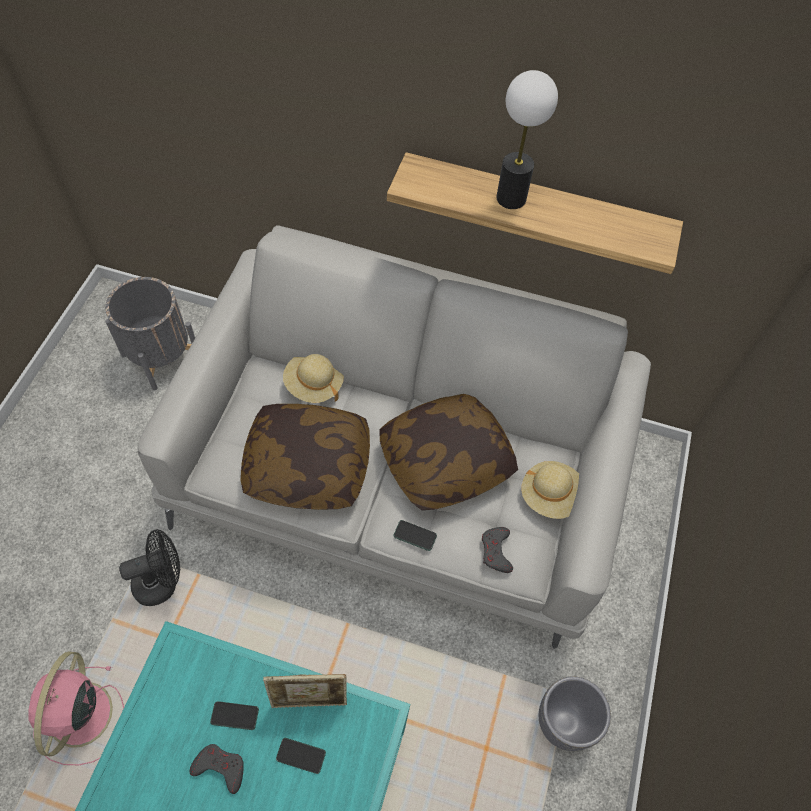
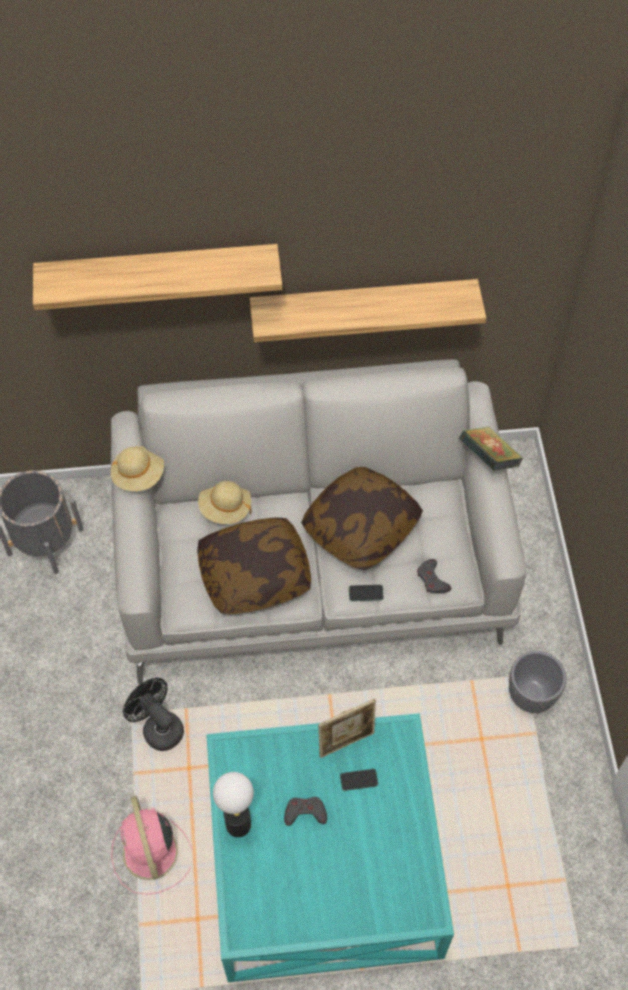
camera: 20 degrees left, 0 degrees up
(162, 582) = (158, 727): black fan -> black fan turned 90 degrees counterclockwise
(234, 715) = (296, 775): phone -> none
(304, 79) = (158, 272): none -> shelf
(511, 198) = (347, 306): table lamp -> table lamp (238, 824)
(550, 496) = (454, 521): beige hat -> beige hat (139, 475)
(617, 440) = (488, 458): none -> book

